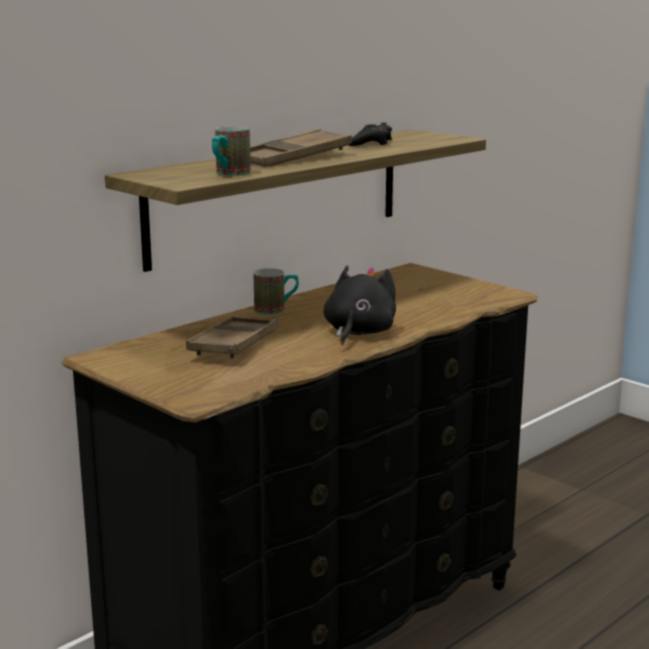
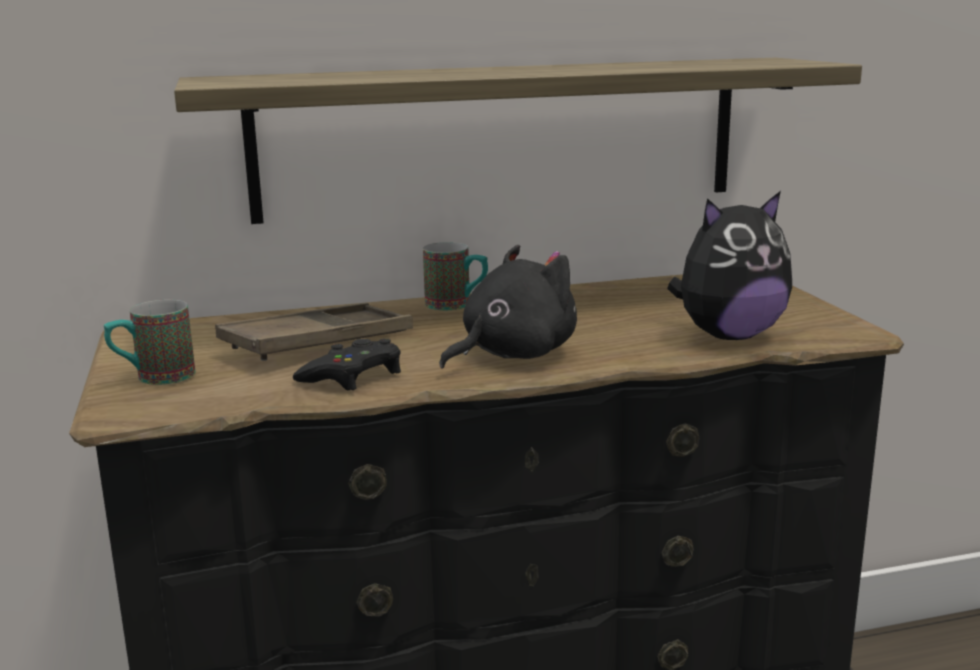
camera: 30 degrees right, 0 degrees up
(229, 174) = (315, 79): mug -> mug (154, 378)
(293, 158) = (476, 71): brown tray -> none
(370, 143) = (652, 64): black game controller -> black game controller (353, 376)
(453, 305) = (728, 335): none -> plush toy

